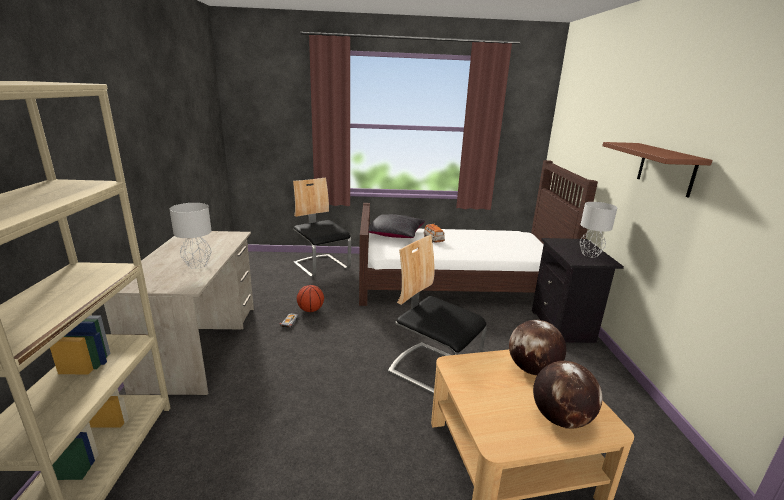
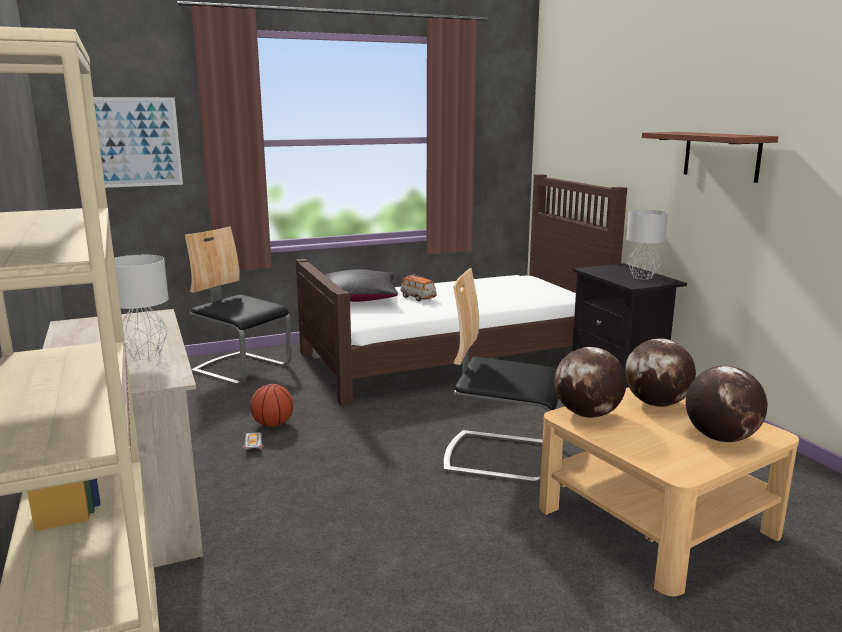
camera: 20 degrees left, 5 degrees down
(273, 120) = (133, 142): none -> picture
(469, 366) = (587, 414): none -> globe

